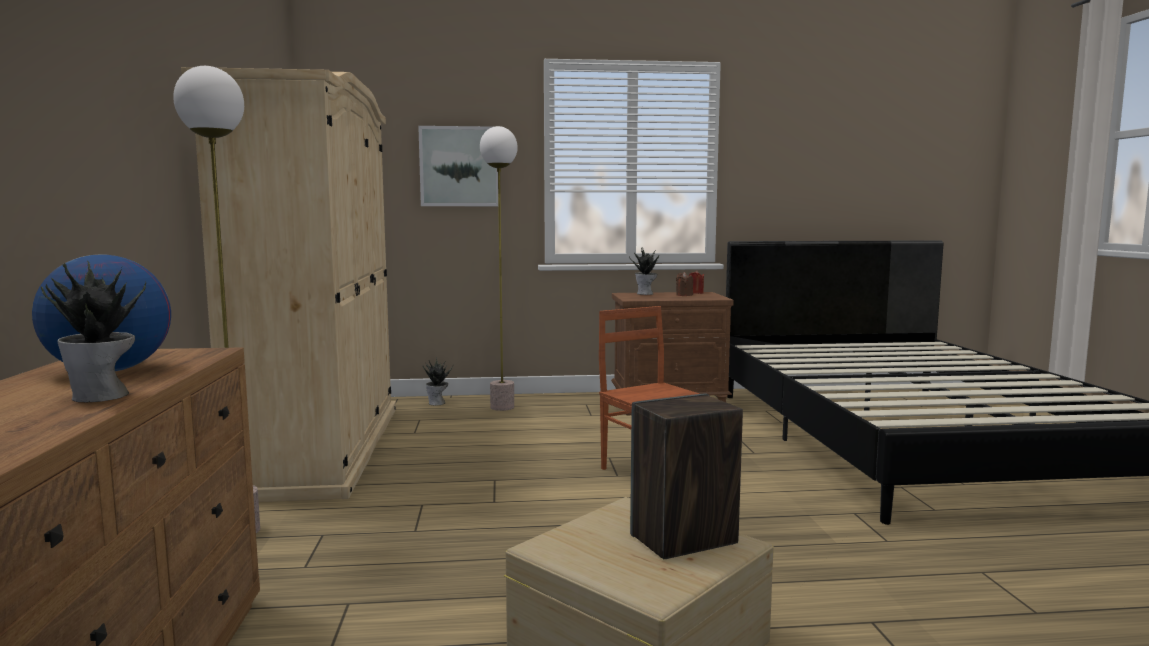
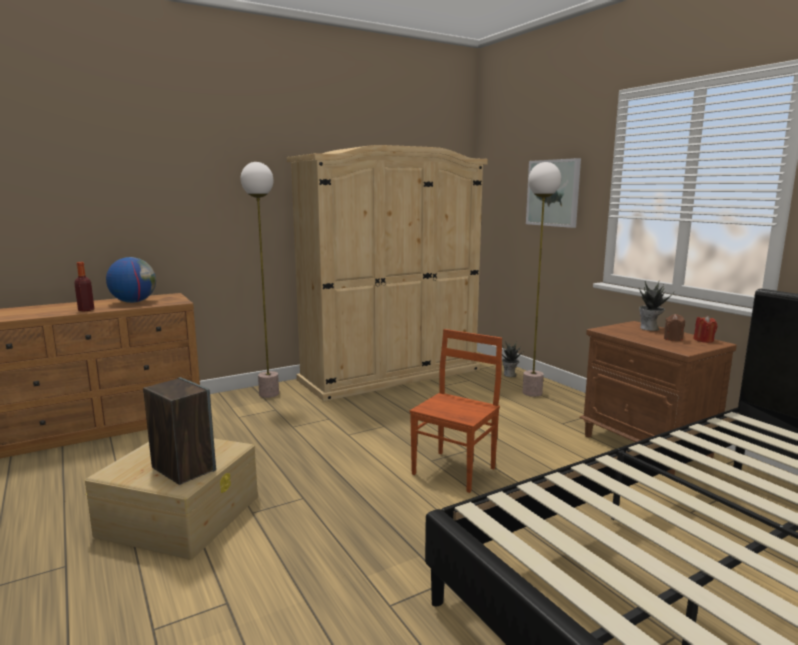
camera: 65 degrees right, 5 degrees up
(102, 396) = (86, 310): potted plant -> bottle

